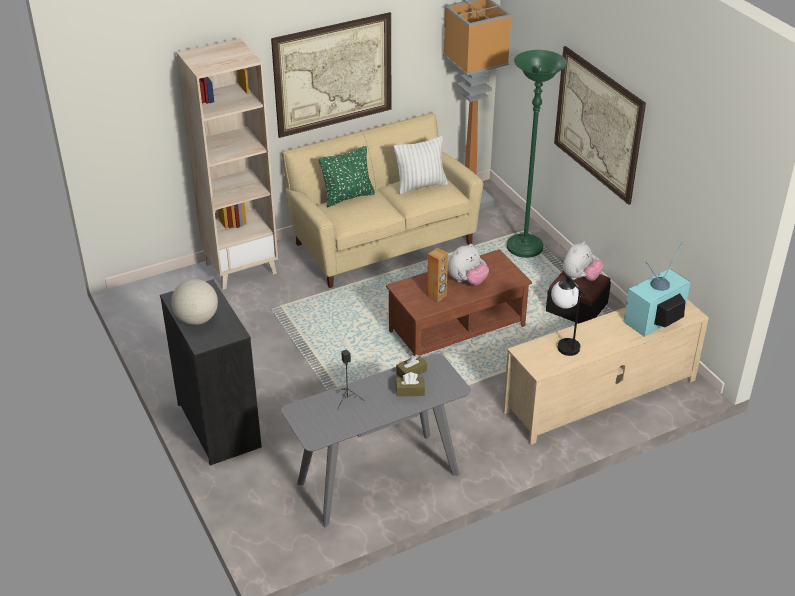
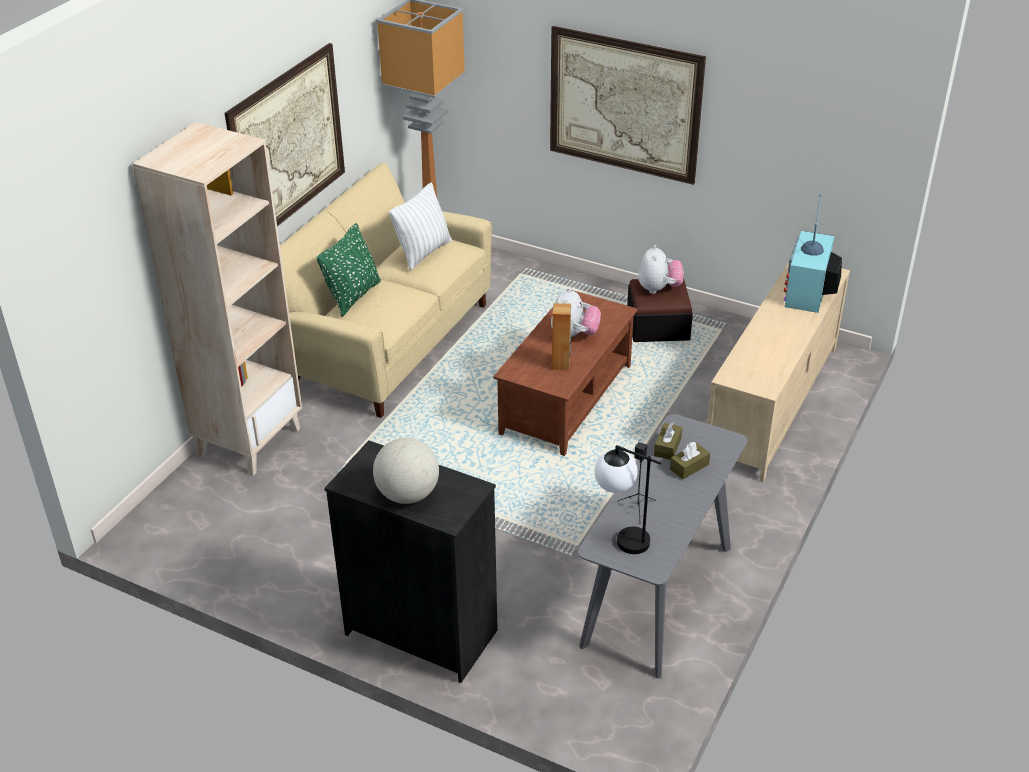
camera: 35 degrees left, 0 degrees up
(524, 248) = (544, 287): green floor lamp -> none
(563, 342) = (755, 351): table lamp -> table lamp (620, 537)

